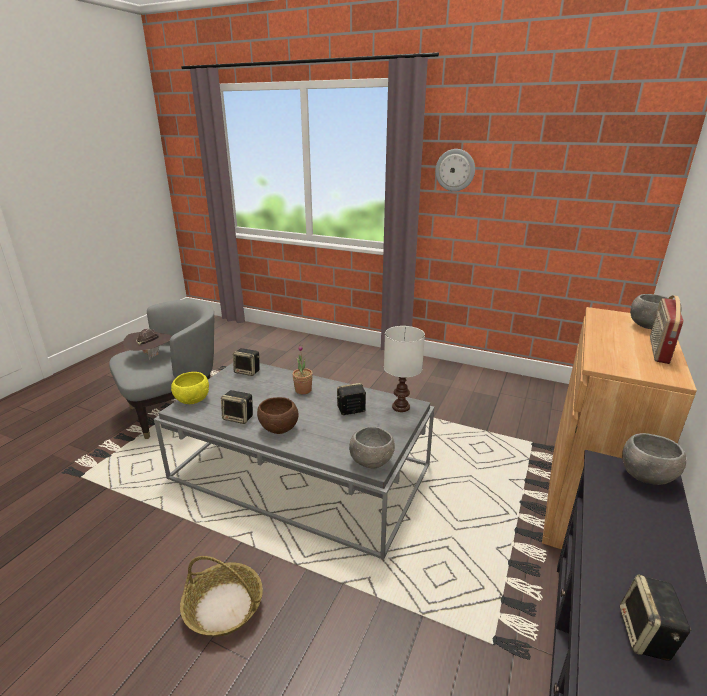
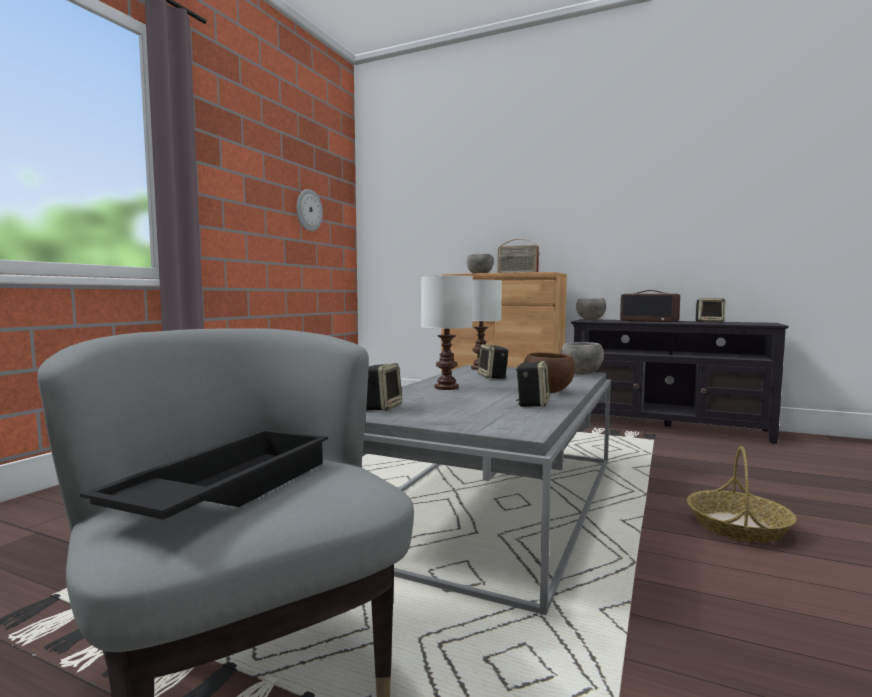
camera: 90 degrees left, 20 degrees down
(151, 356) = (225, 489): brown hat -> black tray
(193, 400) = (491, 426): yellow bowl -> none
(303, 390) = (447, 388): potted plant -> white table lamp
(455, 170) = (219, 170): wall clock -> wall clock (308, 210)
(643, 544) = (649, 321): none -> radio

